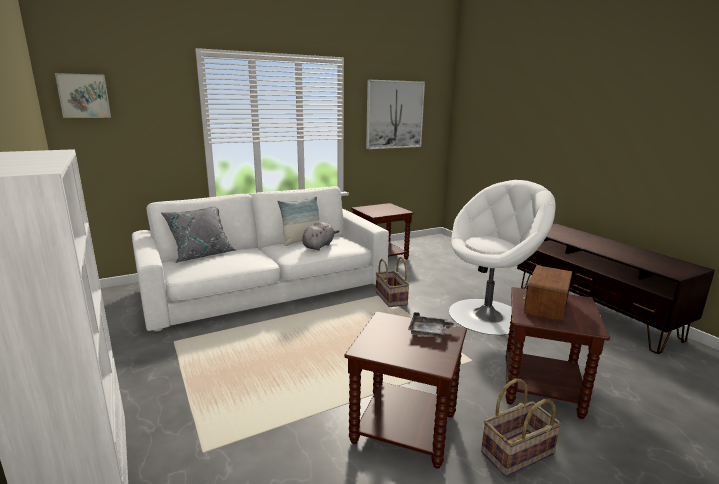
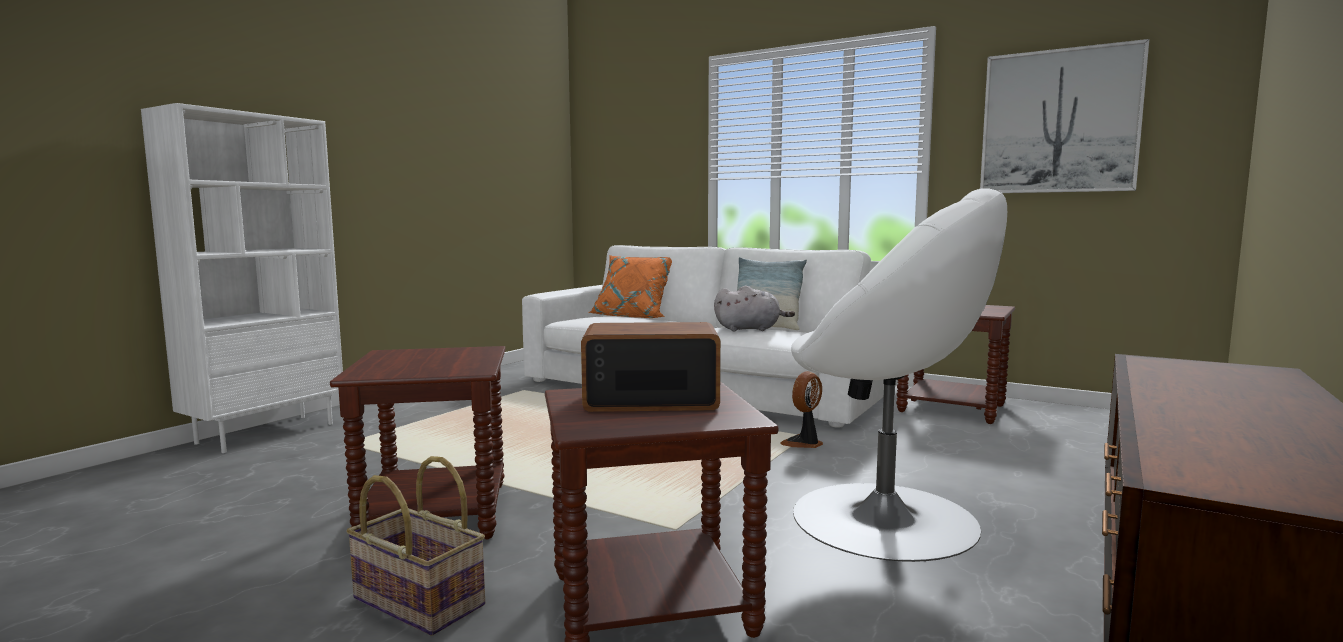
camera: 60 degrees right, 10 degrees down
(84, 96) = (601, 128): picture -> none
(201, 255) = (634, 316): grey pillow -> orange pillow
(392, 298) = (803, 443): basket -> fan
(429, 332) = (459, 364): grey tray -> none

